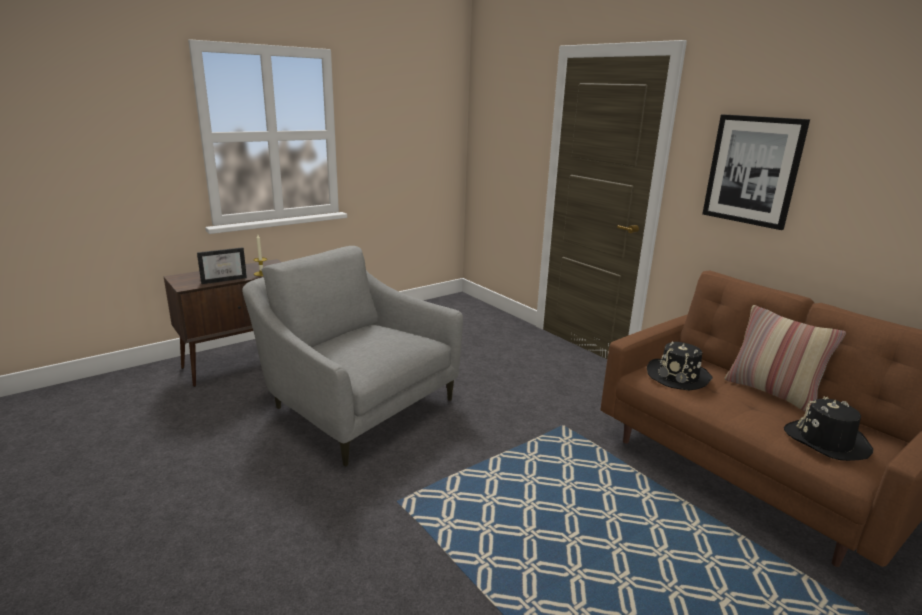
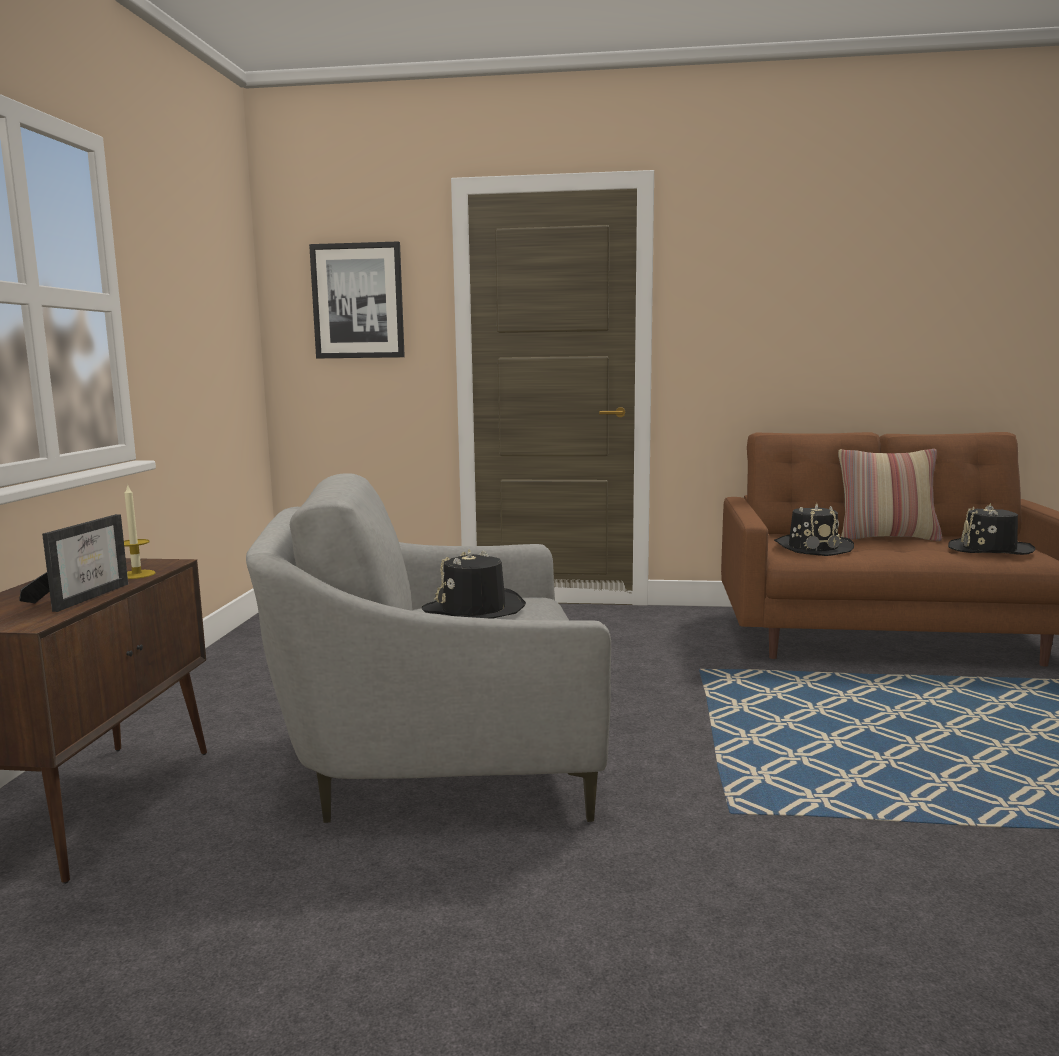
camera: 45 degrees left, 10 degrees down
(374, 337) = (474, 610): none -> black hat
(752, 170) = (766, 313): picture -> picture (358, 301)

